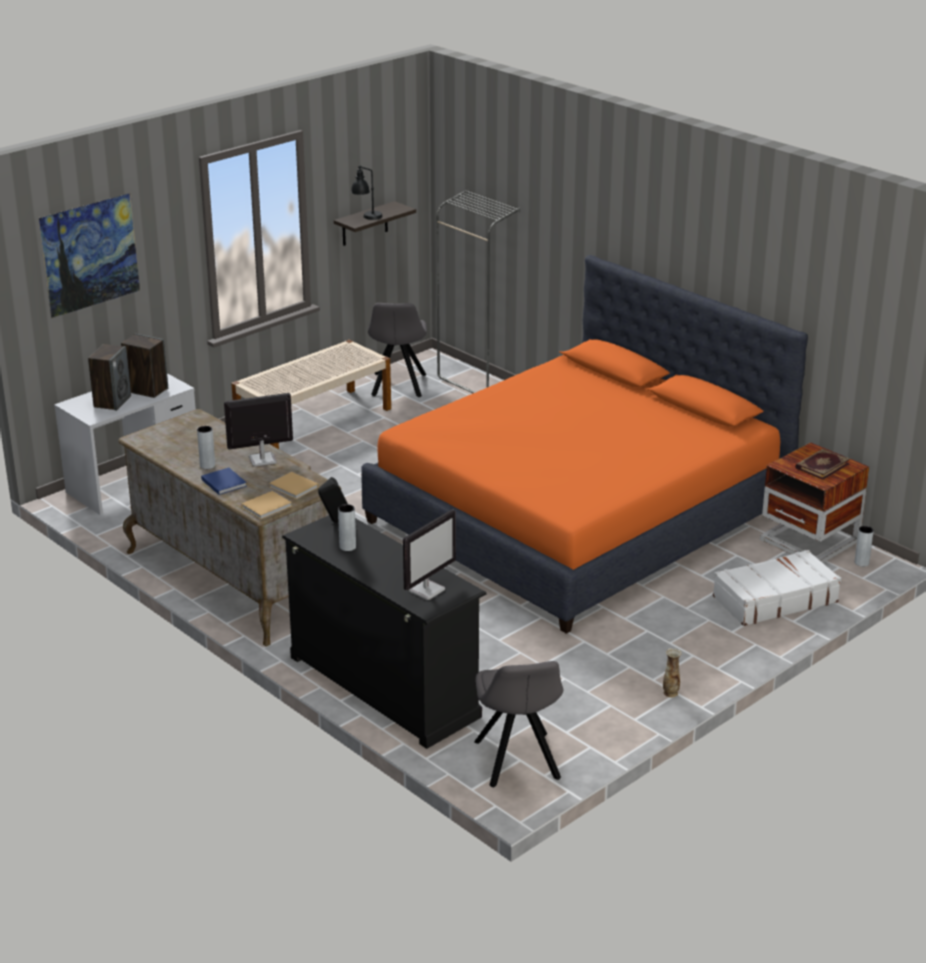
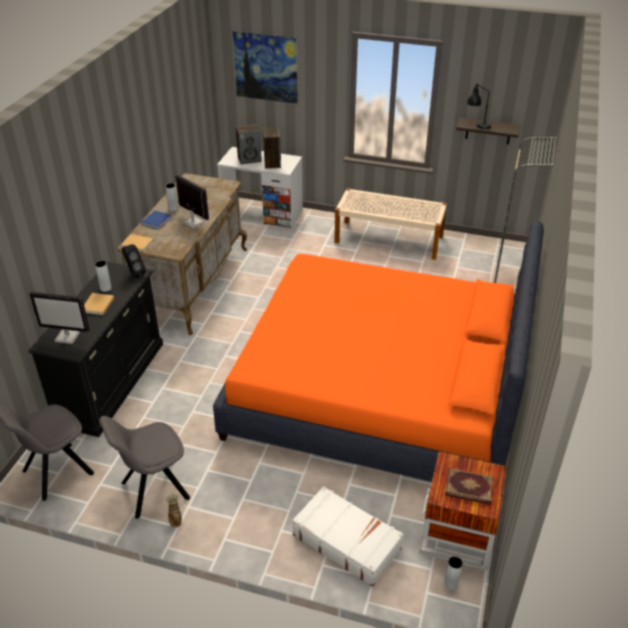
camera: 60 degrees right, 10 degrees up
(294, 487) = (167, 244): beige book -> beige book (97, 305)
(398, 385) = (468, 250): grey chair -> grey chair (154, 490)

